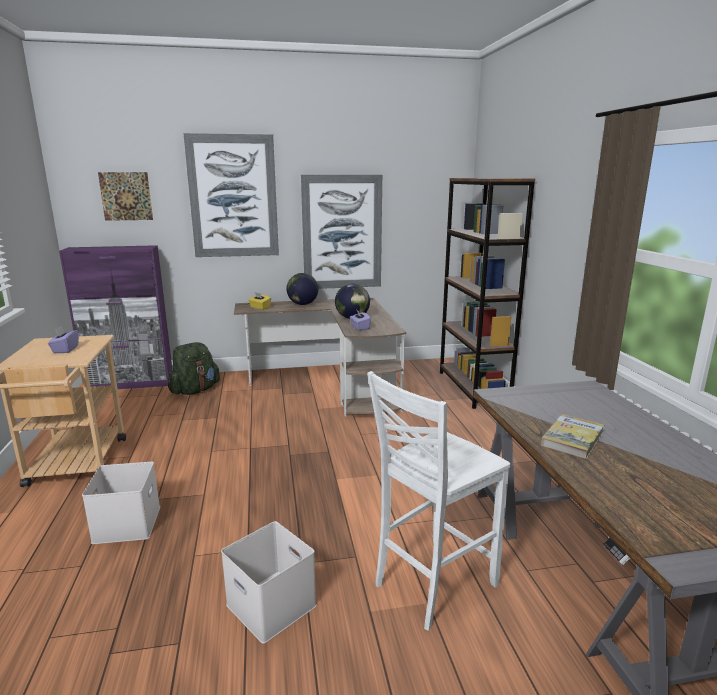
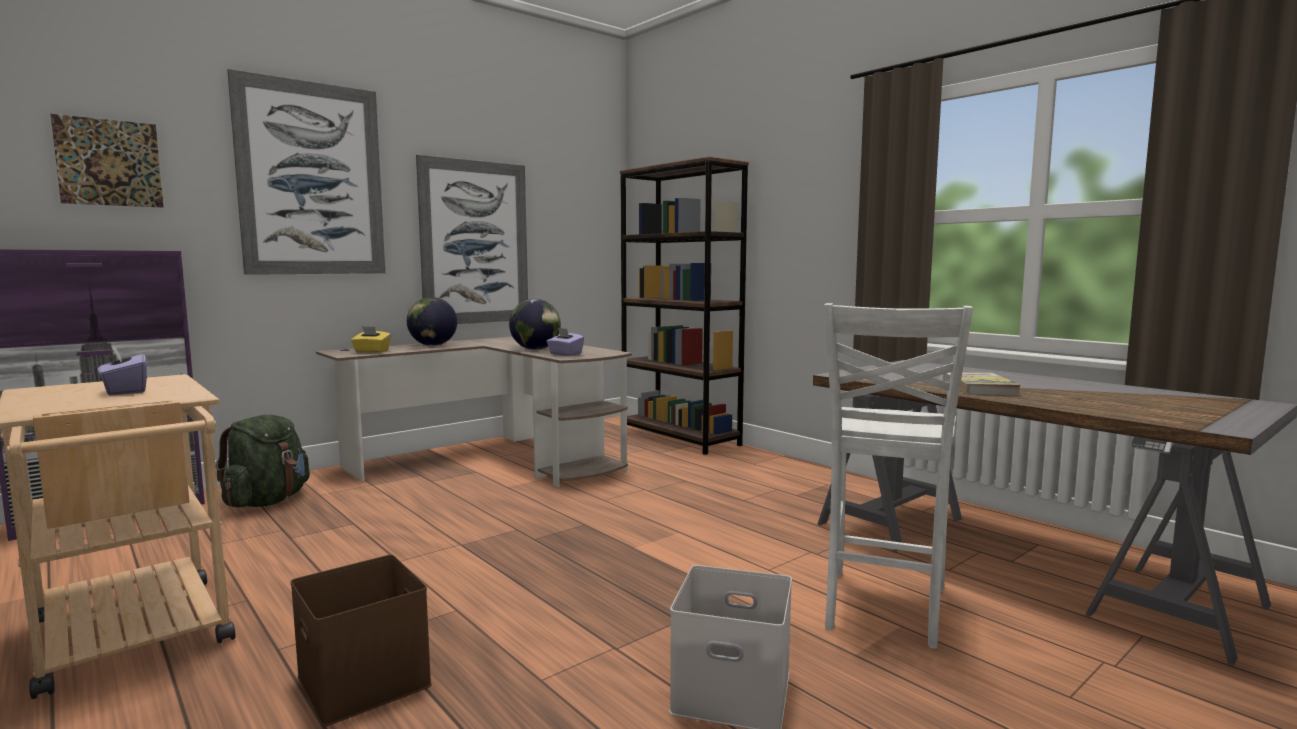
camera: 30 degrees left, 10 degrees down
(128, 524) = (367, 681): white storage box -> brown storage box

